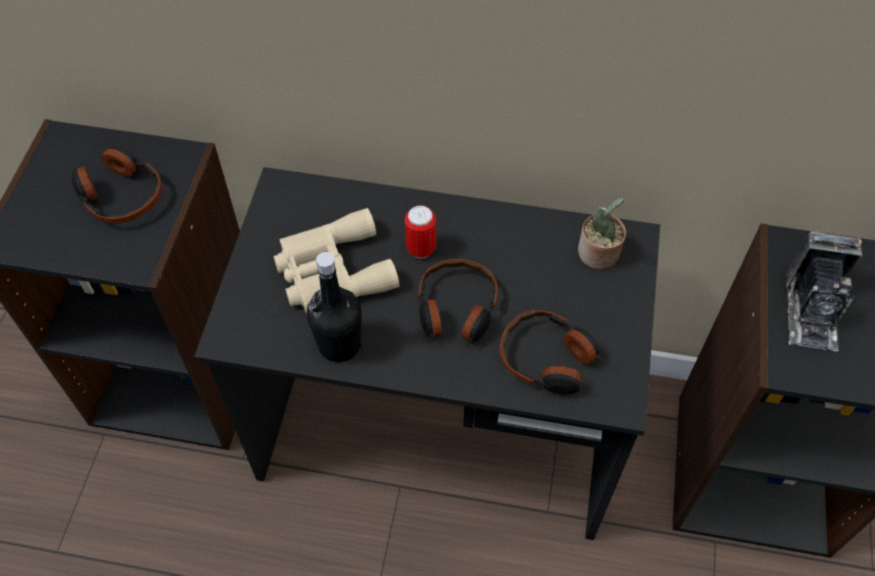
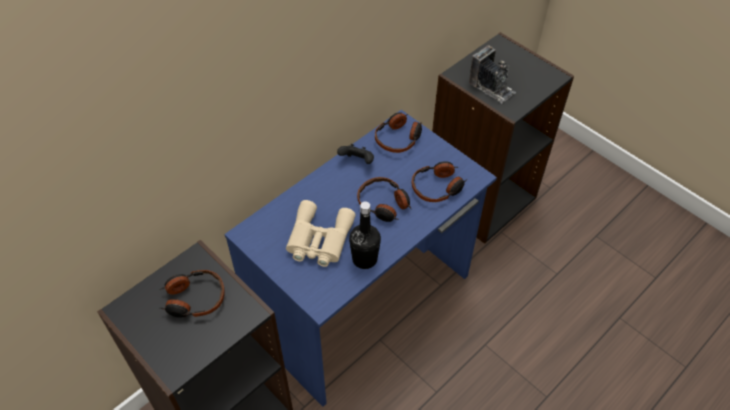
camera: 55 degrees left, 5 degrees down
(421, 249) = (337, 198): can -> none
(438, 432) = (364, 304): black desk -> blue desk
(506, 232) = (357, 161): none -> black game controller
(599, 255) = (398, 138): potted plant -> headphones

